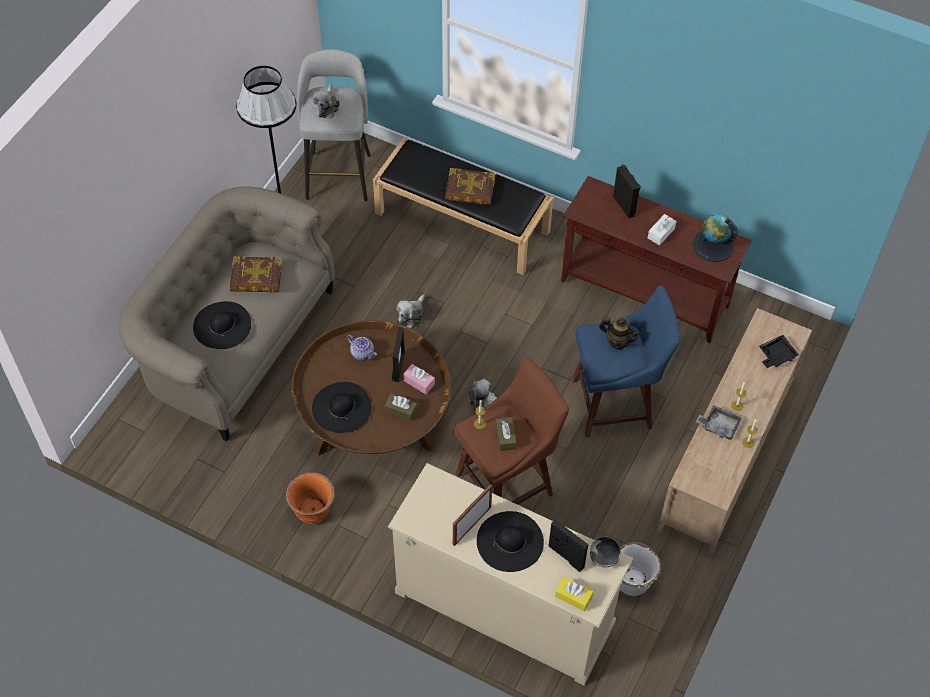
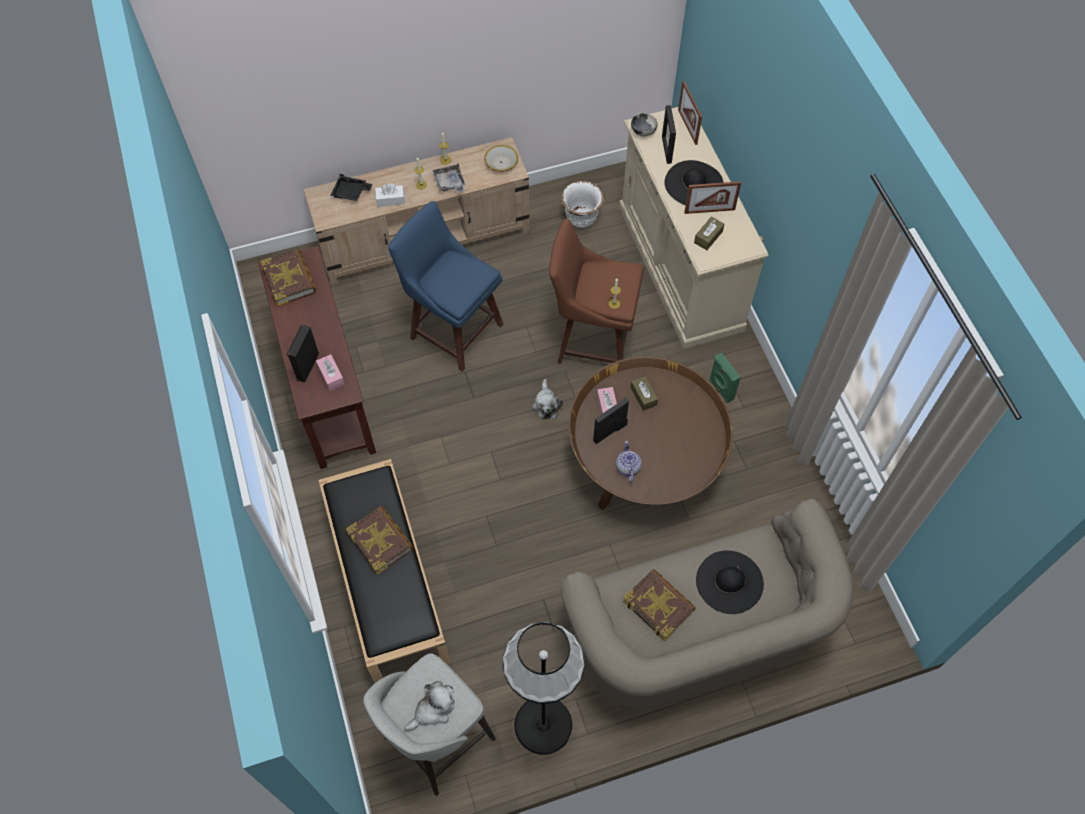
camera: 135 degrees left, 5 degrees up
(313, 511) = (753, 431): orange planter -> none
(341, 407) = (688, 434): black hat -> none
(369, 524) = (720, 389): none -> green speaker
(411, 315) = (523, 528): plush toy -> none
(505, 437) = (606, 280): brown tissue box -> brown tissue box (708, 237)
(573, 597) = (687, 127): yellow tissue box -> picture frame
(602, 212) = (331, 375): none -> pink tissue box
(618, 341) = (446, 280): teapot -> none
(661, 233) = (312, 321): white tissue box -> white tissue box (390, 200)
(705, 478) = (501, 162): none -> bowl
(713, 245) = (290, 280): globe -> book

